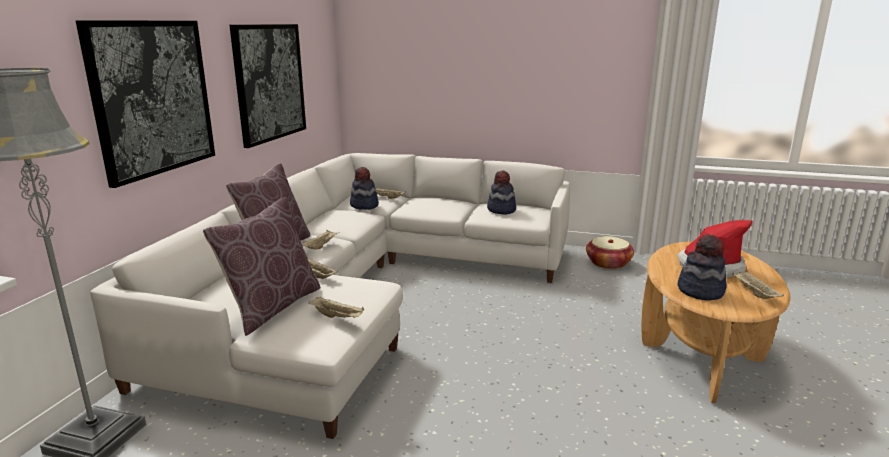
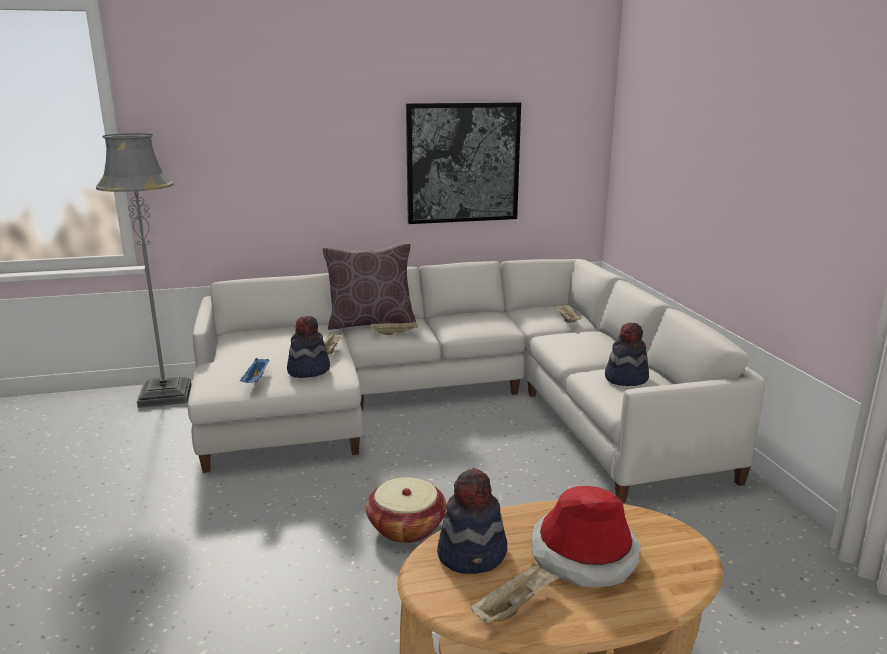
camera: 60 degrees right, 0 degrees up
(153, 98) = (294, 164): picture -> none
(272, 307) = (255, 354): brown pillow -> none
(337, 317) = (256, 380): beige tray -> blue tray
(364, 206) = (524, 318): hat -> hat (308, 370)
(608, 263) = (758, 536): basket -> basket (406, 527)

